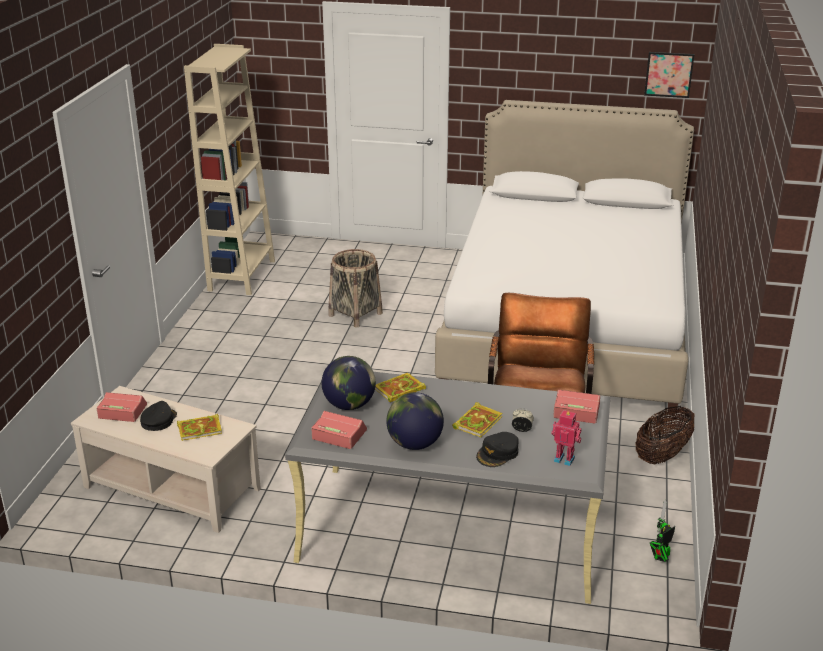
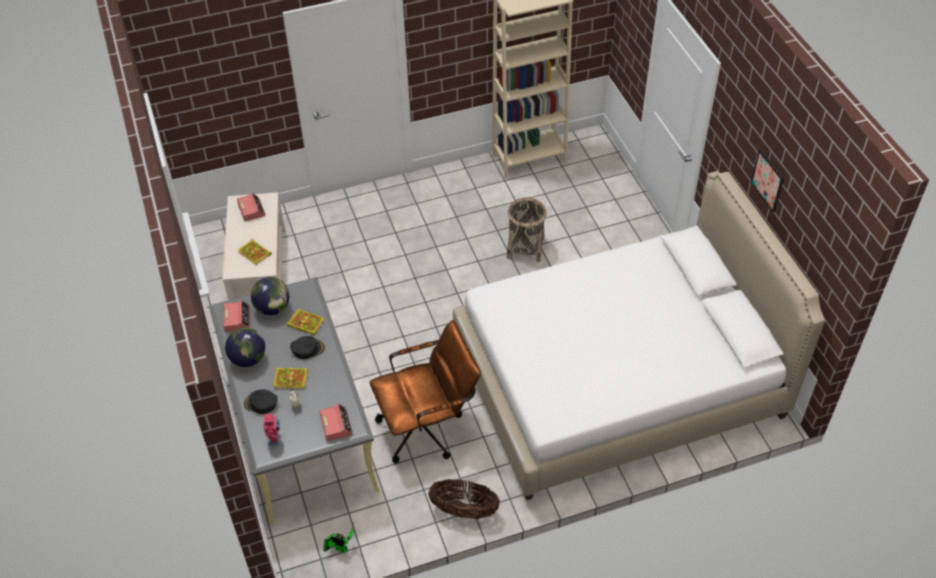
camera: 60 degrees right, 20 degrees up
(158, 420) = (252, 230): black cap -> black cap (307, 349)
(669, 74) = (825, 259): picture -> picture (767, 180)

